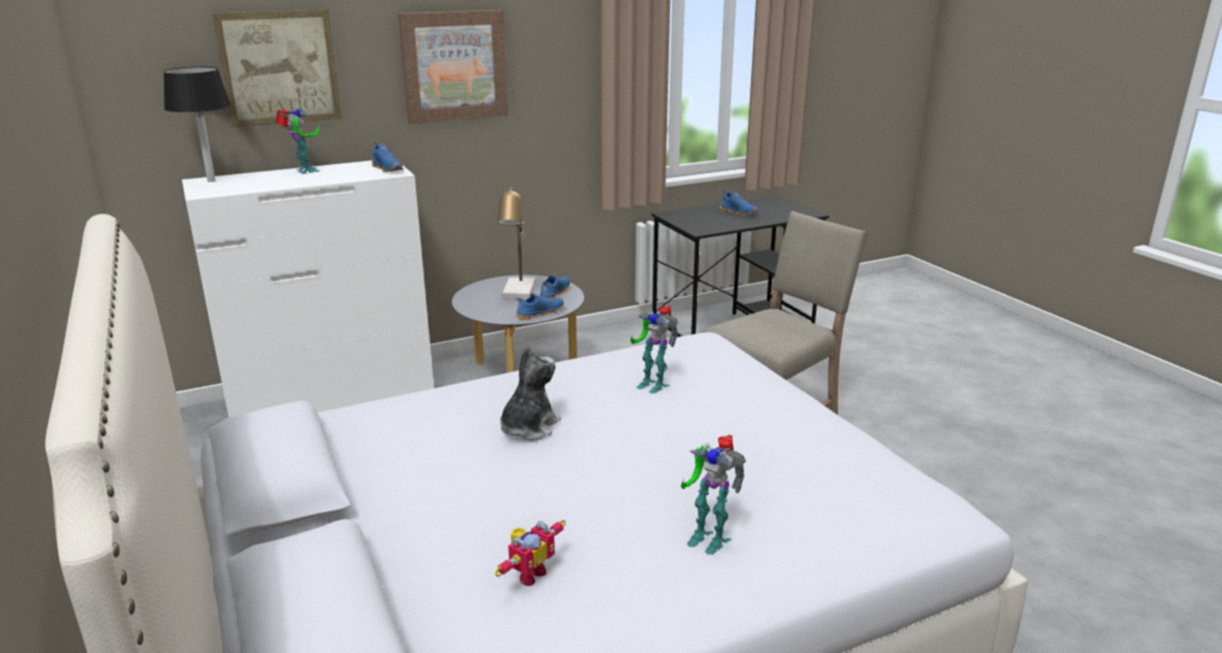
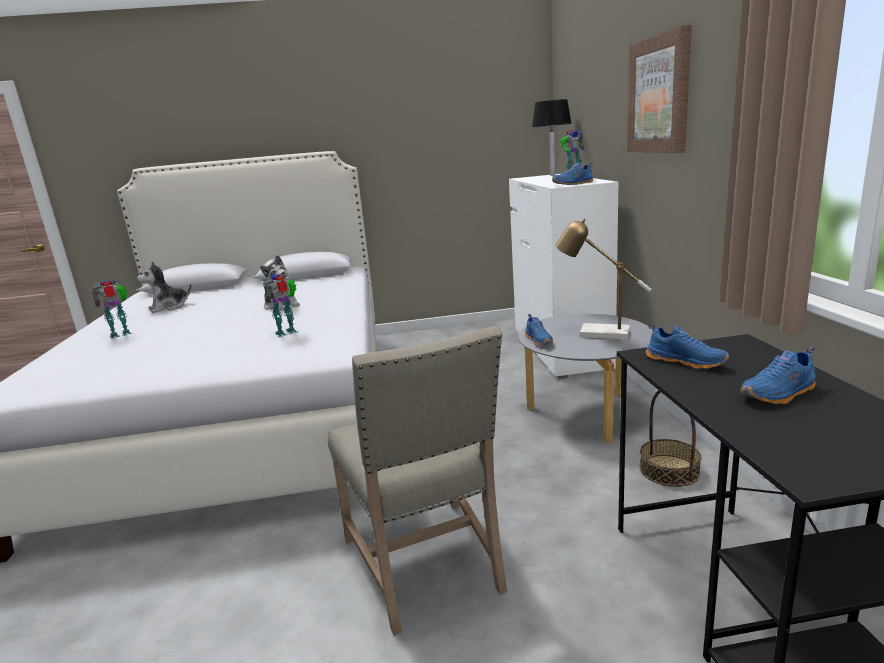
camera: 110 degrees right, 5 degrees down
(279, 68) = (593, 100): picture -> none
(528, 574) = (169, 307): toy robot -> plush toy
(554, 293) = (592, 346): blue shoe -> blue shoe (686, 361)
(611, 345) = (669, 470): none -> basket

